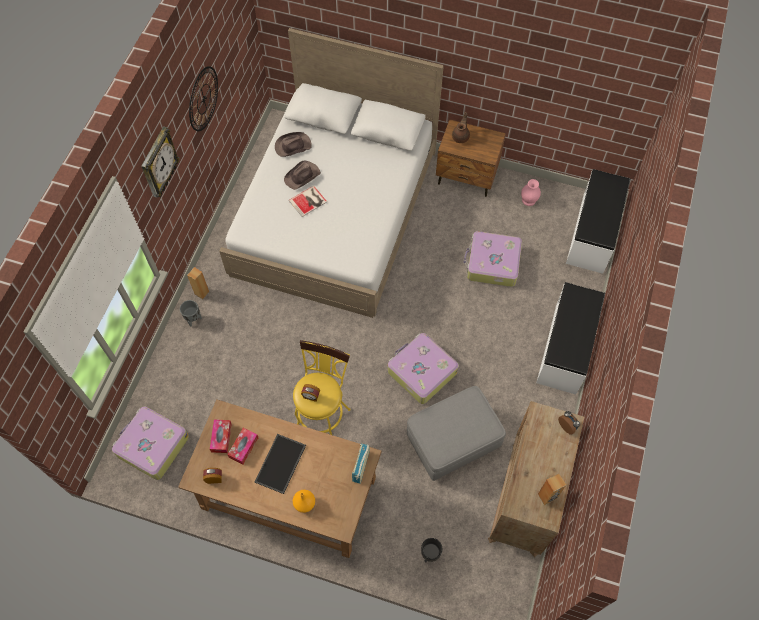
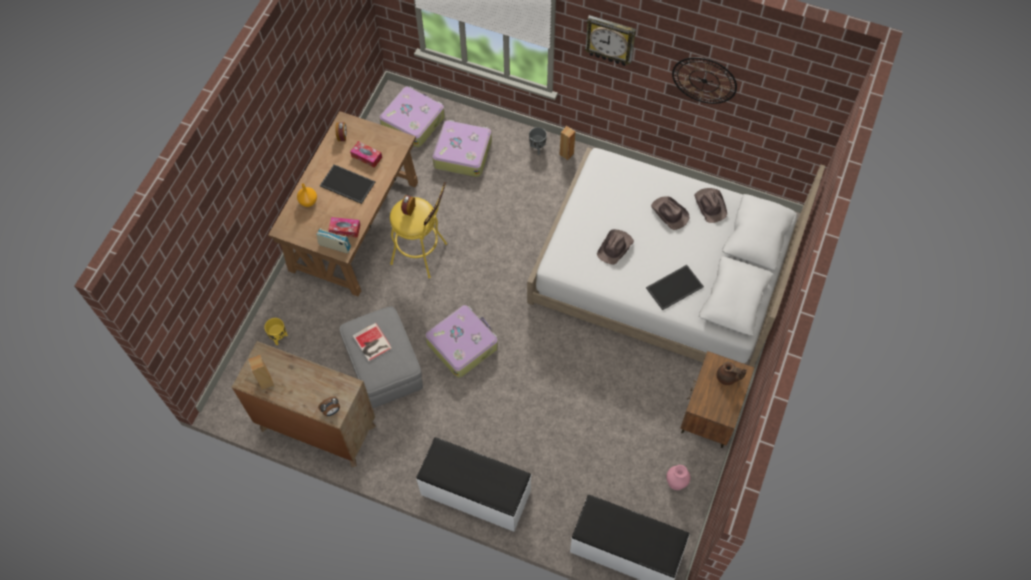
camera: 95 degrees right, 0 degrees up
(221, 437) = (378, 140): tissue box -> tissue box (345, 229)
(309, 201) = (637, 219): book -> book (372, 343)
(340, 217) = (615, 247): none -> brown hat
(378, 172) = (674, 286): none -> tray
(430, 554) = (279, 337): black planter -> yellow planter
(492, 263) = (588, 429): suitcase -> suitcase (462, 153)

